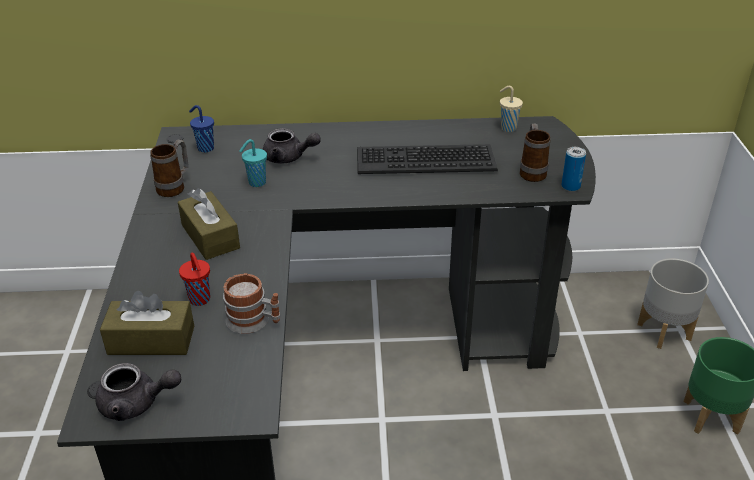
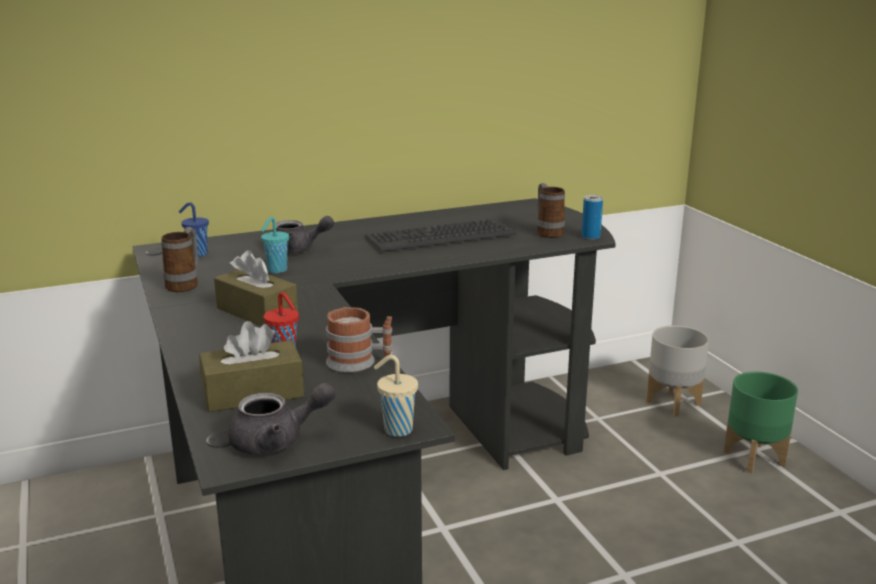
camera: 20 degrees left, 15 degrees down
(507, 128) = (500, 209): beige cup -> beige cup (396, 430)

